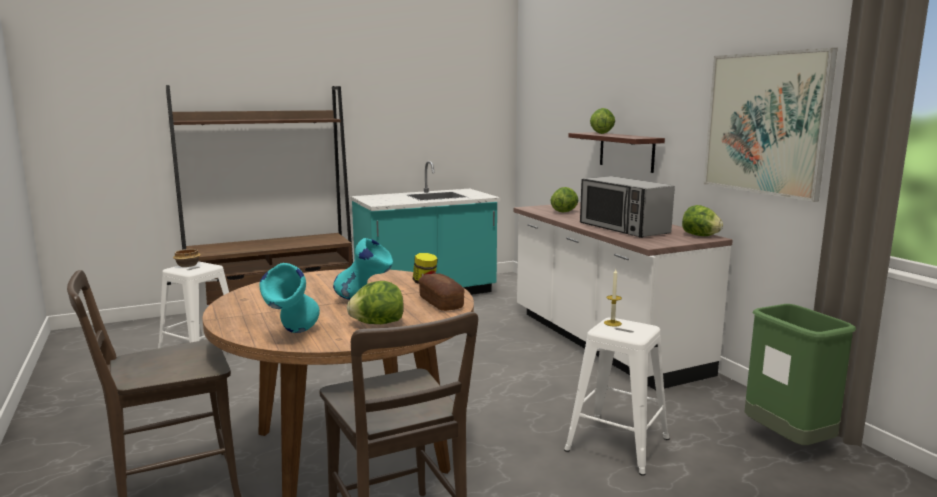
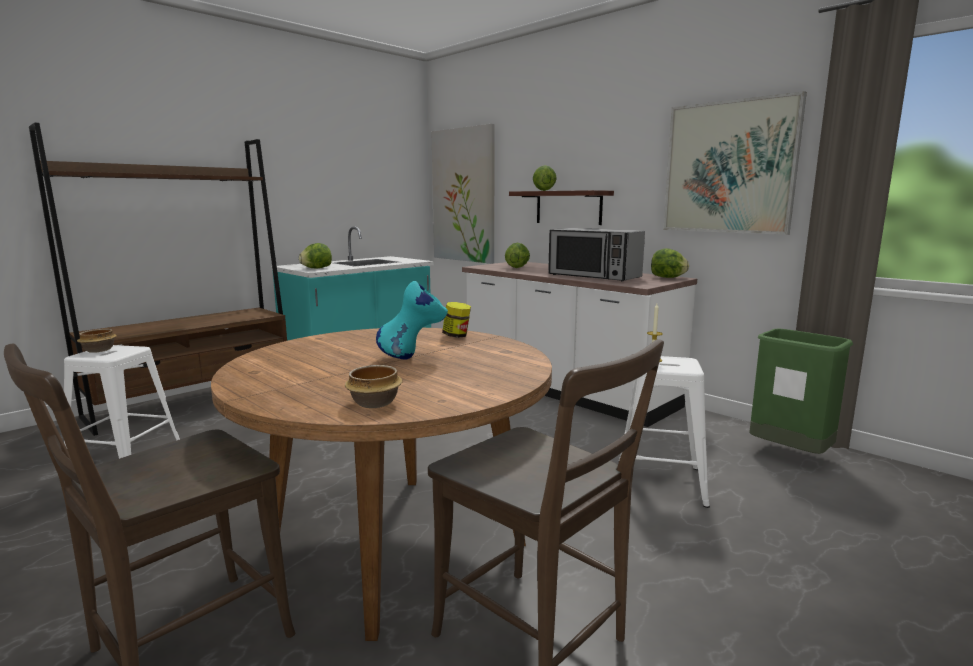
camera: 20 degrees left, 0 degrees up
(293, 334) = (376, 403): turquoise vase -> bowl
(377, 323) = (464, 379): lettuce -> lettuce (316, 268)
(441, 303) = (503, 352): bread -> none
(542, 131) = (463, 195): none -> picture

